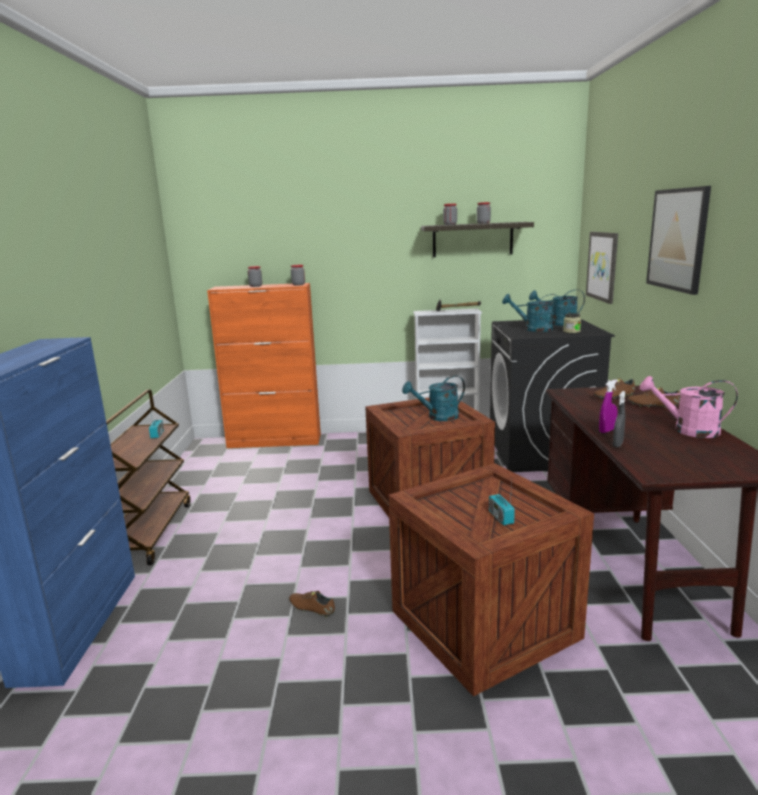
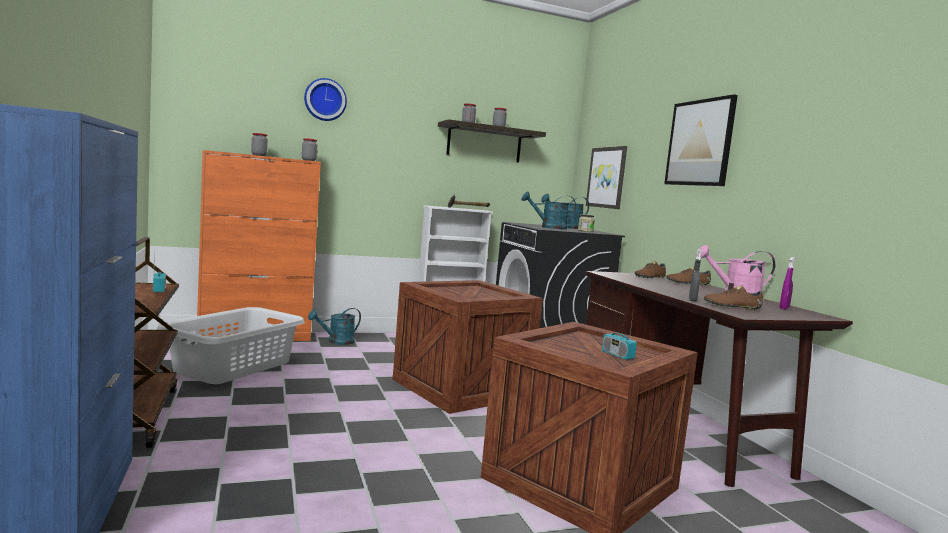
camera: 20 degrees left, 10 degrees down
(244, 478) = (234, 367): none -> grey laundry basket
(310, 223) = (325, 100): none -> wall clock
(312, 609) = (388, 480): brown shoe -> brown shoe (732, 307)
(438, 417) = (481, 294): turquoise watering can -> turquoise watering can (336, 342)
(607, 431) = (672, 293): purple spray bottle -> purple spray bottle (784, 308)

